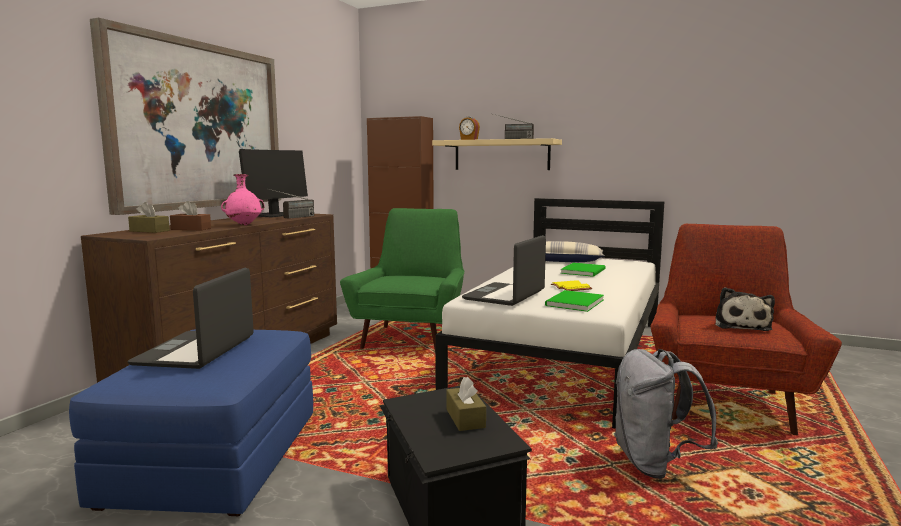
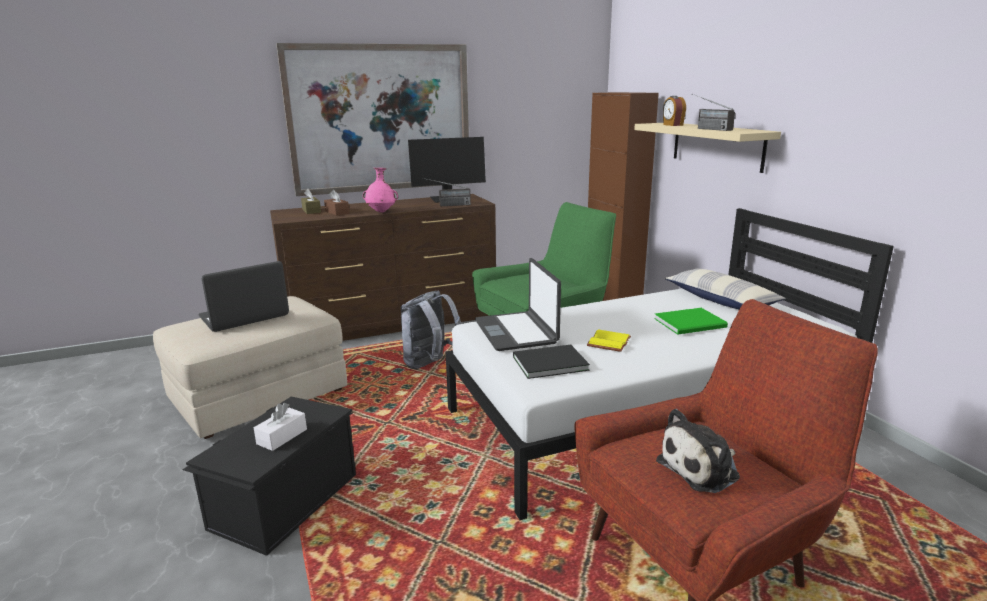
camera: 45 degrees right, 10 degrees up
(215, 459) = (258, 395): blue ottoman -> beige ottoman
(465, 418) = (282, 436): brown tissue box -> white tissue box
(505, 295) = (516, 332): laptop -> laptop turned 90 degrees counterclockwise
(572, 303) = (547, 363): green book -> black book
(654, 464) = (472, 566): grey backpack -> grey backpack (430, 365)

